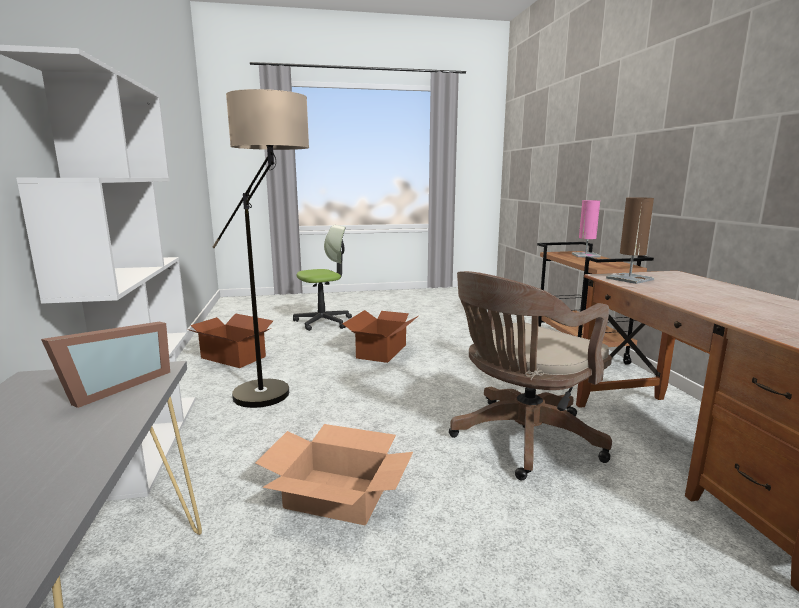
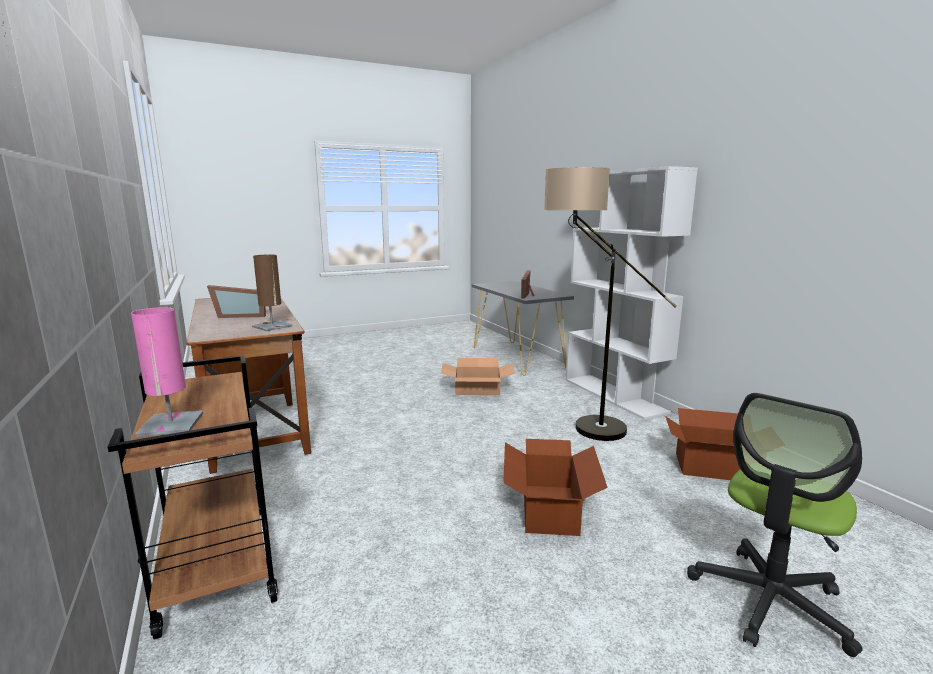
camera: 165 degrees right, 0 degrees up
(521, 440) = (374, 422): brown office chair -> none
(717, 295) = (241, 316): none -> picture frame

